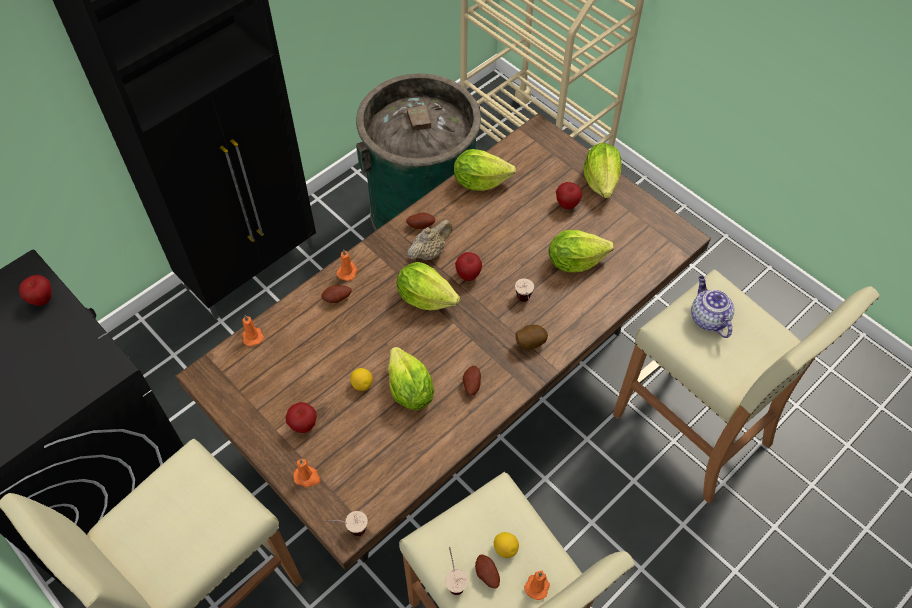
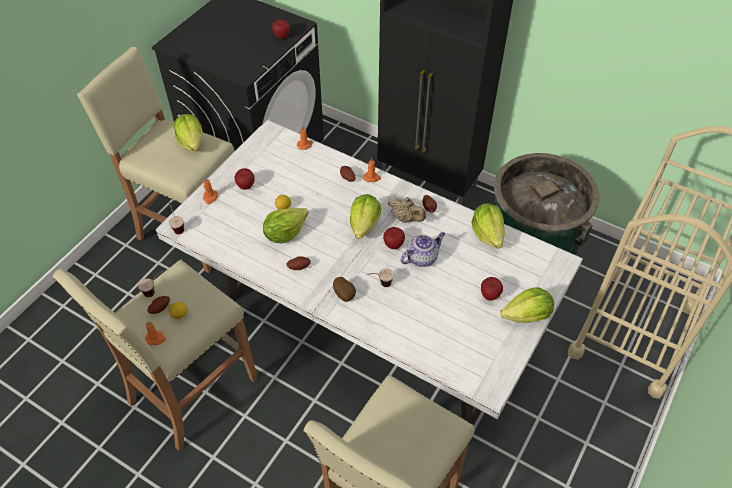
camera: 75 degrees right, 5 degrees down
(456, 396) = (367, 326): brown dining table -> white dining table
(575, 261) = (433, 311): lettuce -> lettuce (191, 142)
(707, 318) = (414, 423): teapot -> teapot (422, 257)

